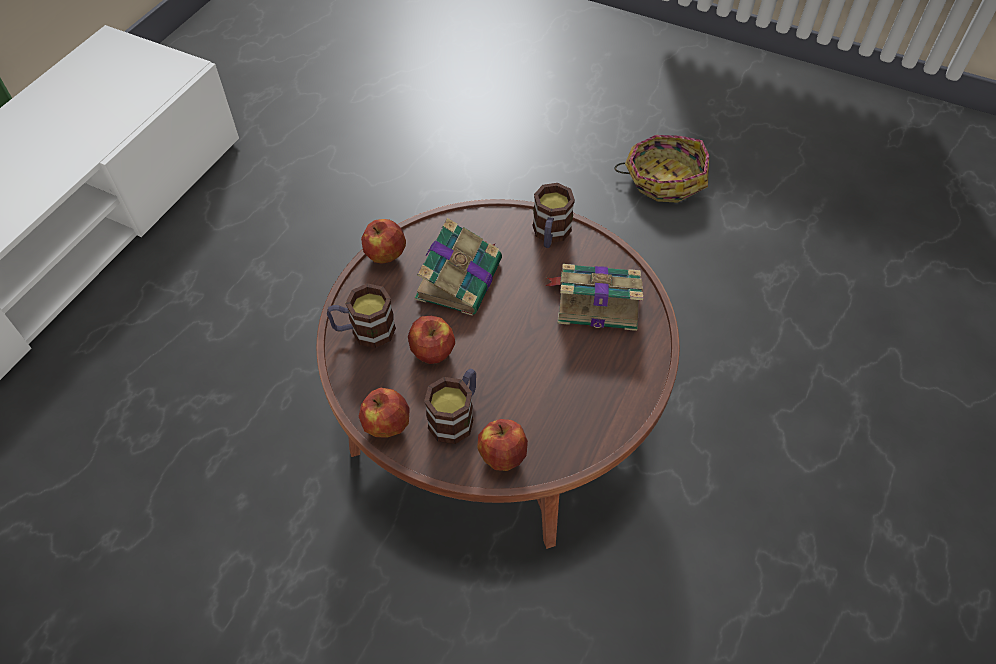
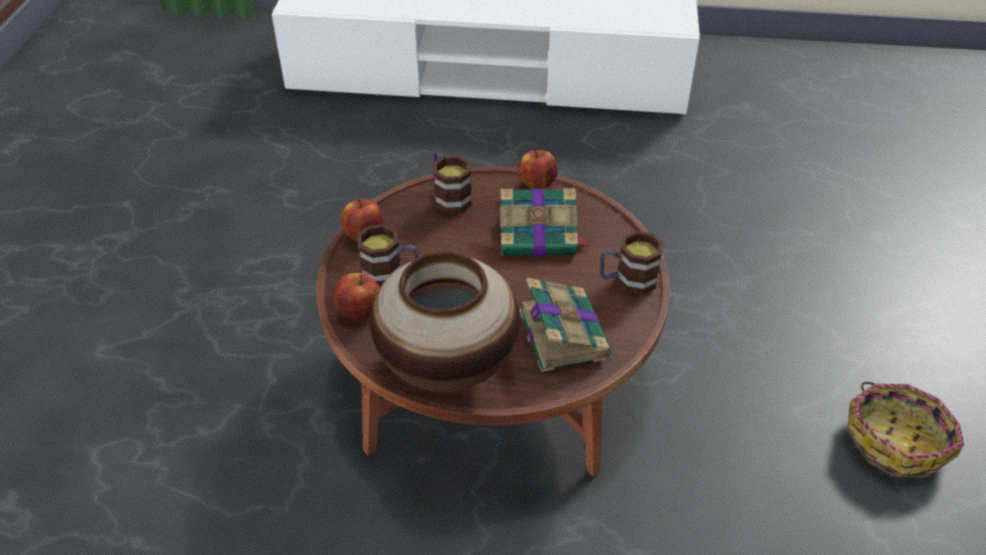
camera: 70 degrees right, 10 degrees down
(432, 351) = (450, 242): apple -> none
(606, 399) = (447, 366): none -> vase

